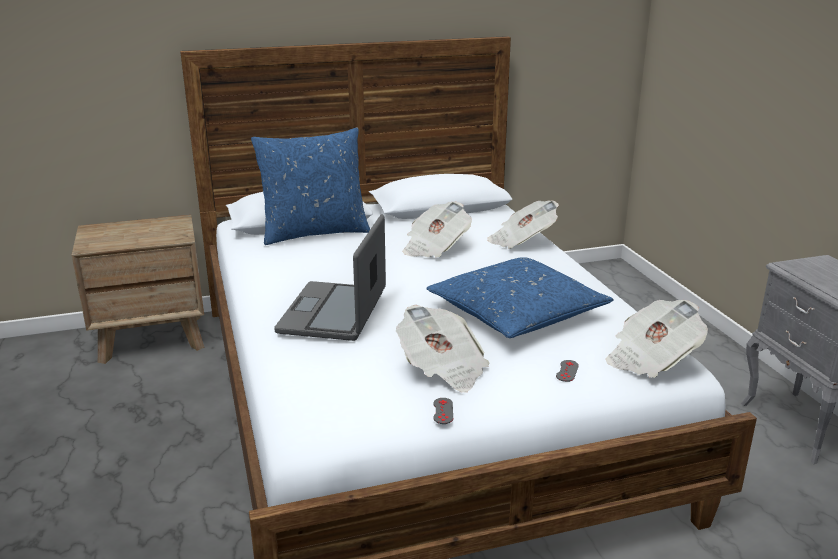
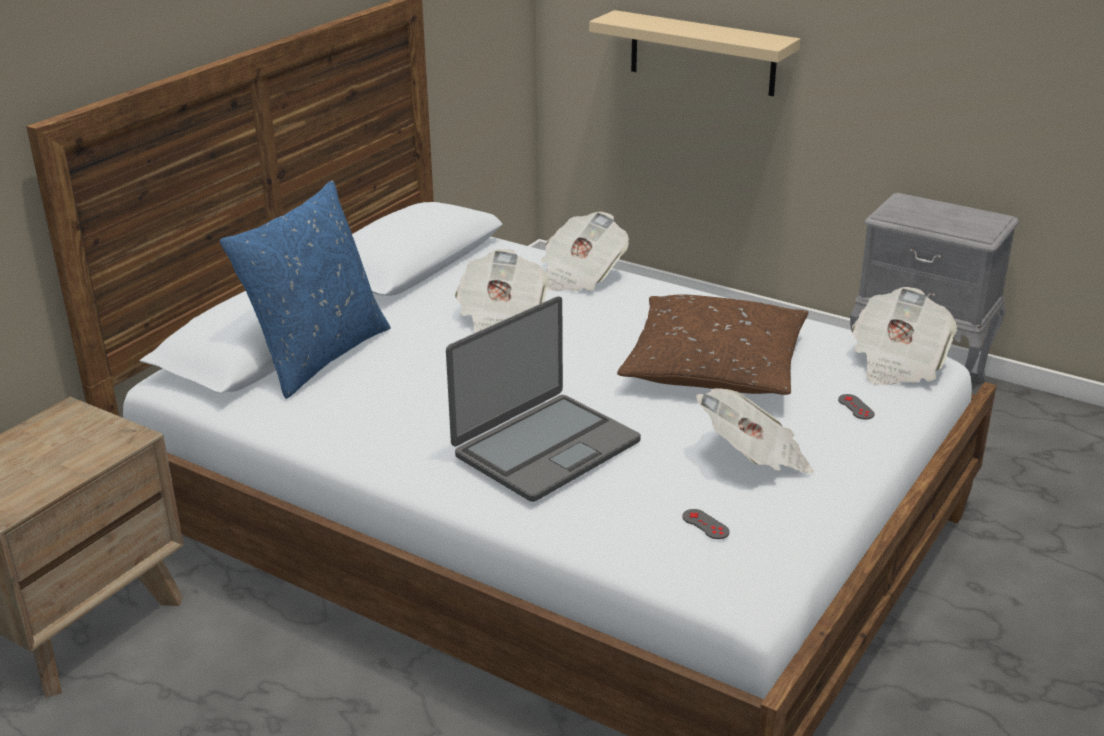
camera: 40 degrees left, 5 degrees up
(334, 312) = (545, 448): laptop -> laptop turned 105 degrees counterclockwise
(443, 411) = (825, 500): grey game controller -> grey game controller (705, 524)
(516, 313) = (714, 365): blue pillow -> brown pillow
(724, 117) = (702, 53): none -> beige shelf

